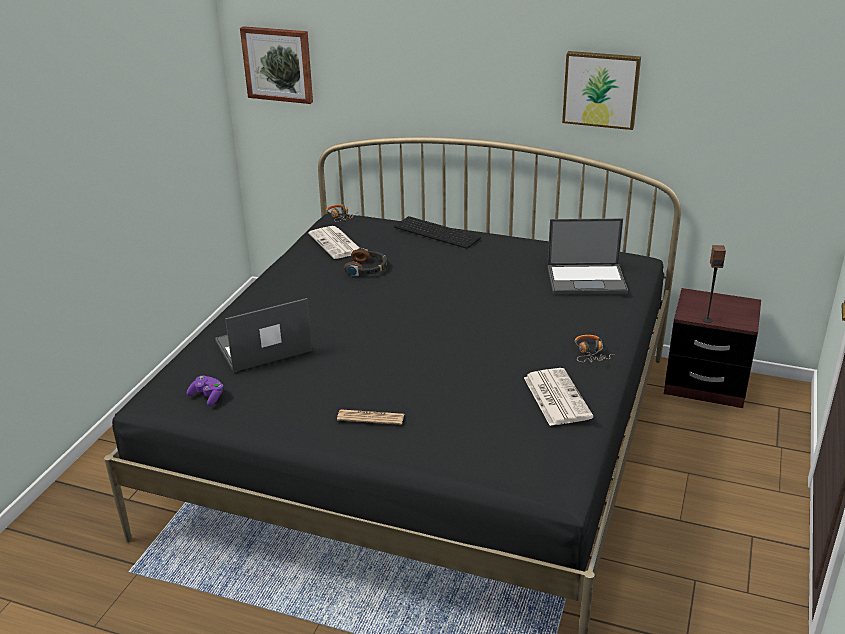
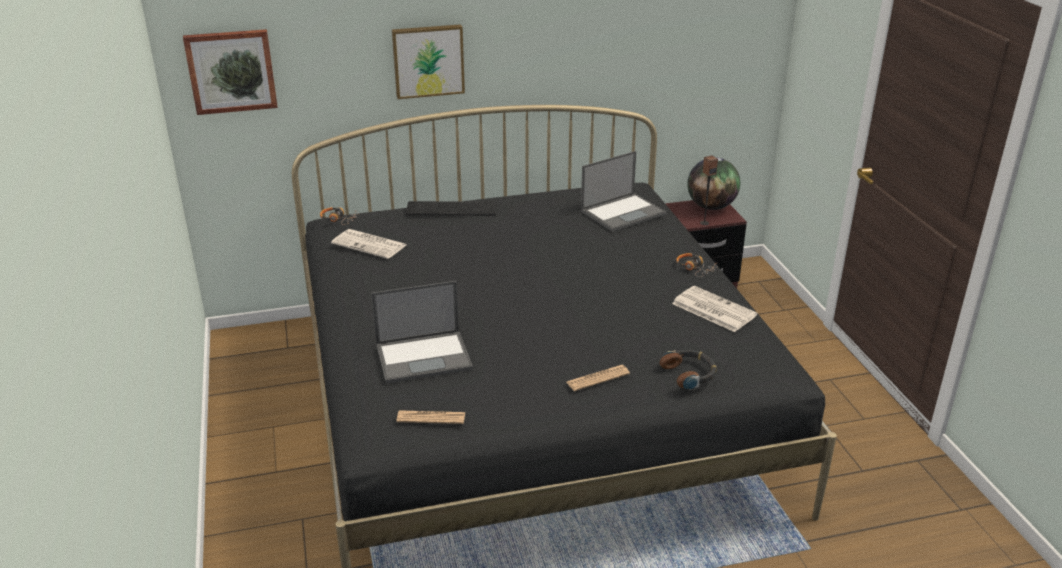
camera: 35 degrees left, 0 degrees up
(207, 396) = (431, 418): purple game controller -> newspaper
(262, 346) = (424, 356): laptop -> laptop turned 135 degrees counterclockwise
(367, 268) = (430, 258): headphones -> headphones (689, 373)
(601, 89) = (578, 39): picture -> picture (428, 60)
(735, 306) = (711, 207): none -> globe

